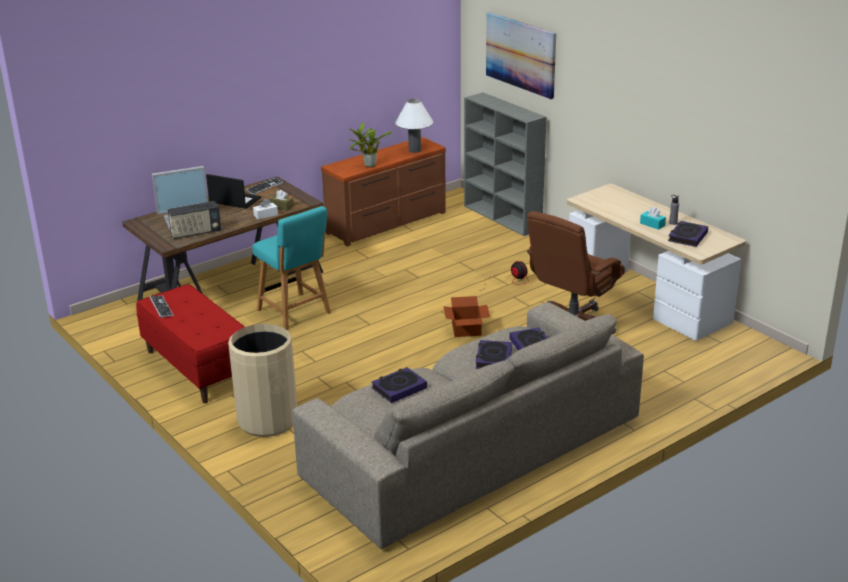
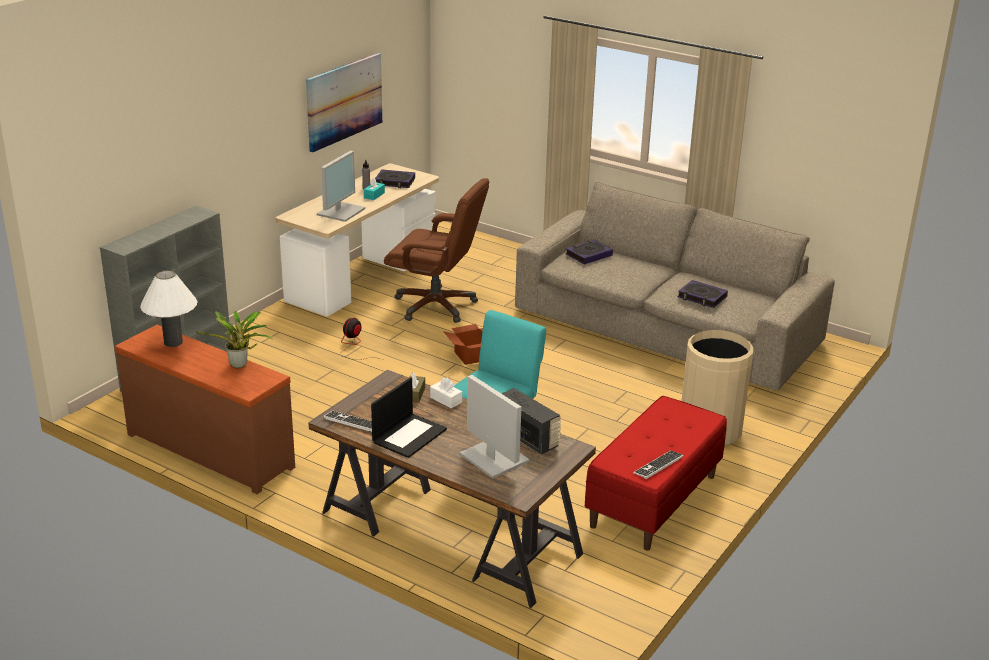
camera: 110 degrees left, 0 degrees up
(234, 200) = (409, 435): laptop -> laptop turned 150 degrees counterclockwise
(493, 358) = (621, 267): book -> none
(521, 54) = (142, 158): picture -> picture (344, 101)
(615, 207) = (341, 211): none -> monitor

